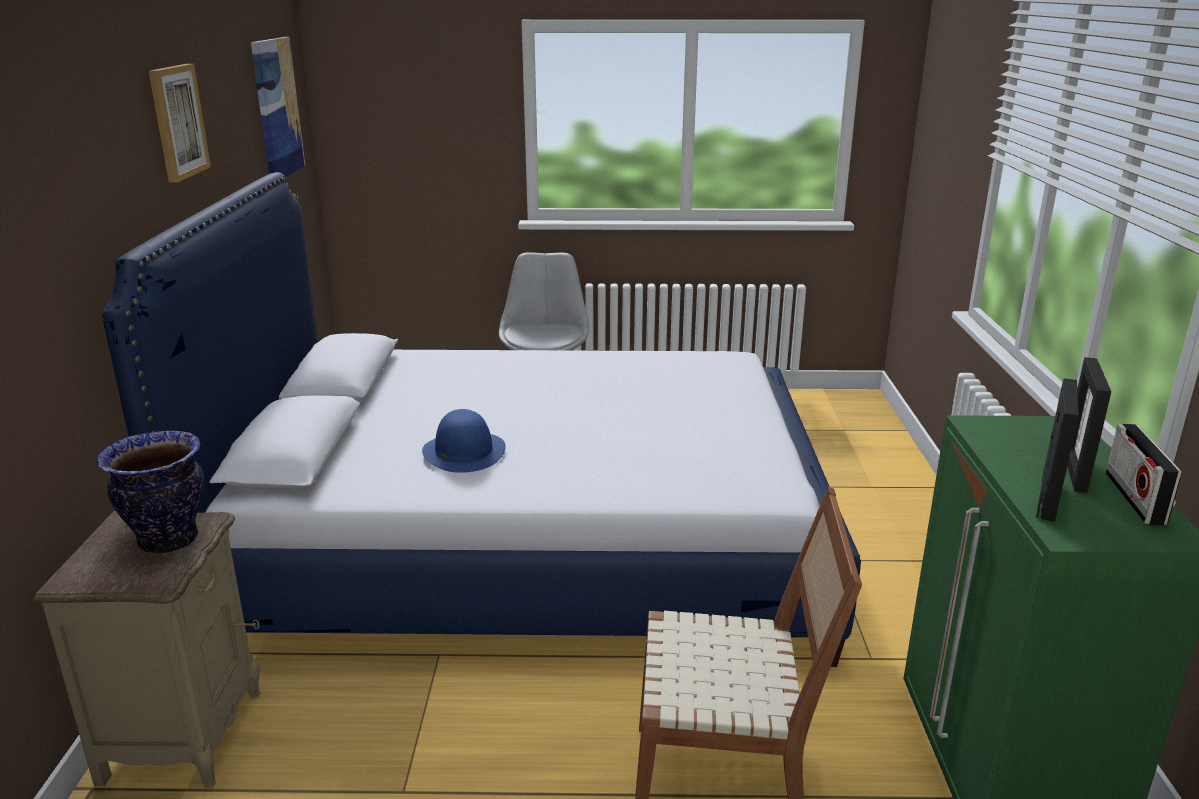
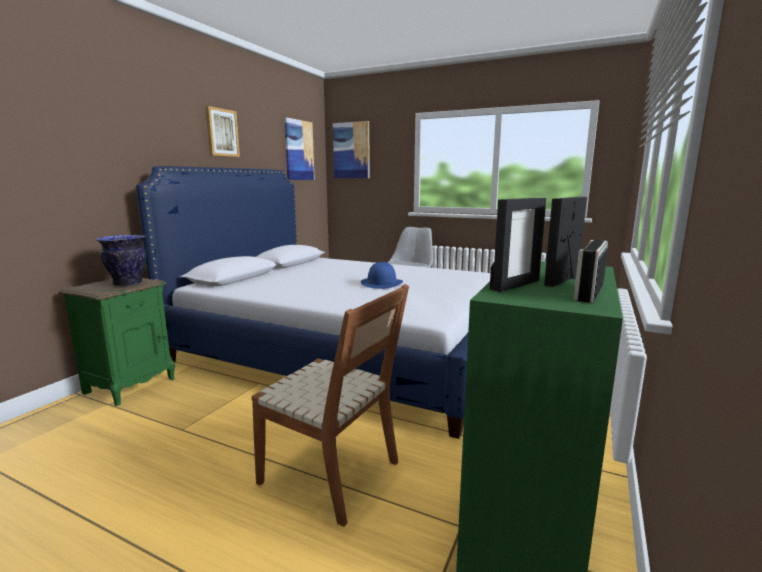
camera: 25 degrees right, 10 degrees down
(186, 736) = (131, 386): beige nightstand -> green nightstand
(375, 92) = (351, 150): none -> picture
(463, 451) = (299, 285): blue hat -> blue hat (381, 283)

